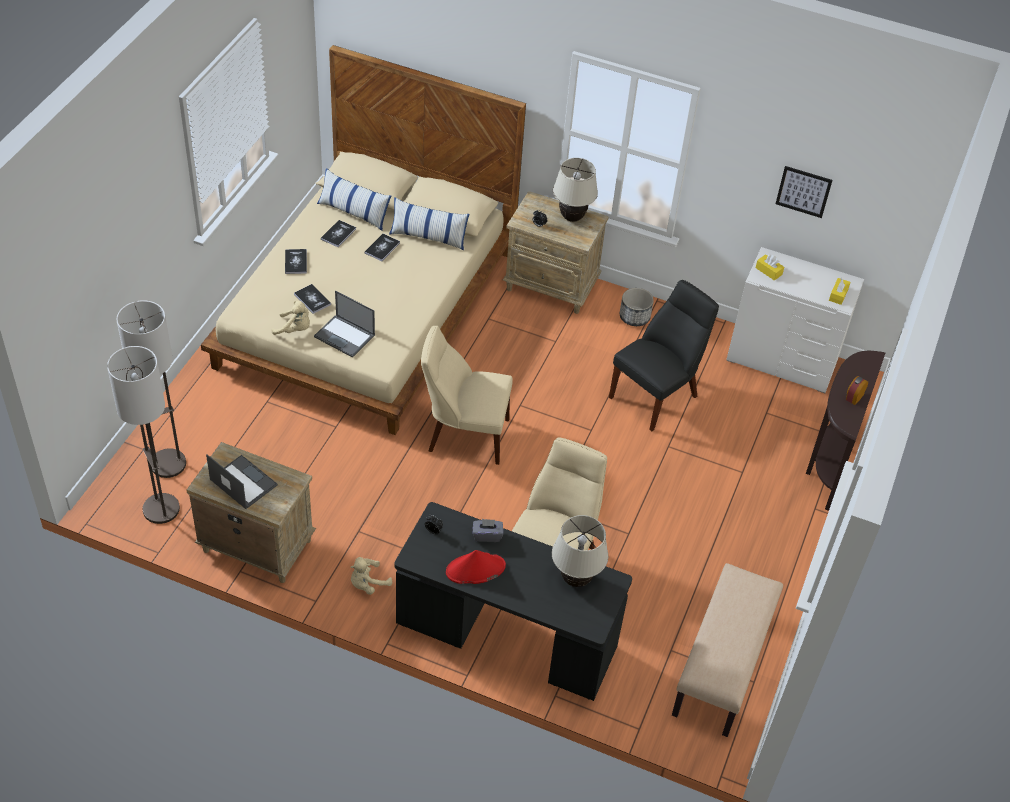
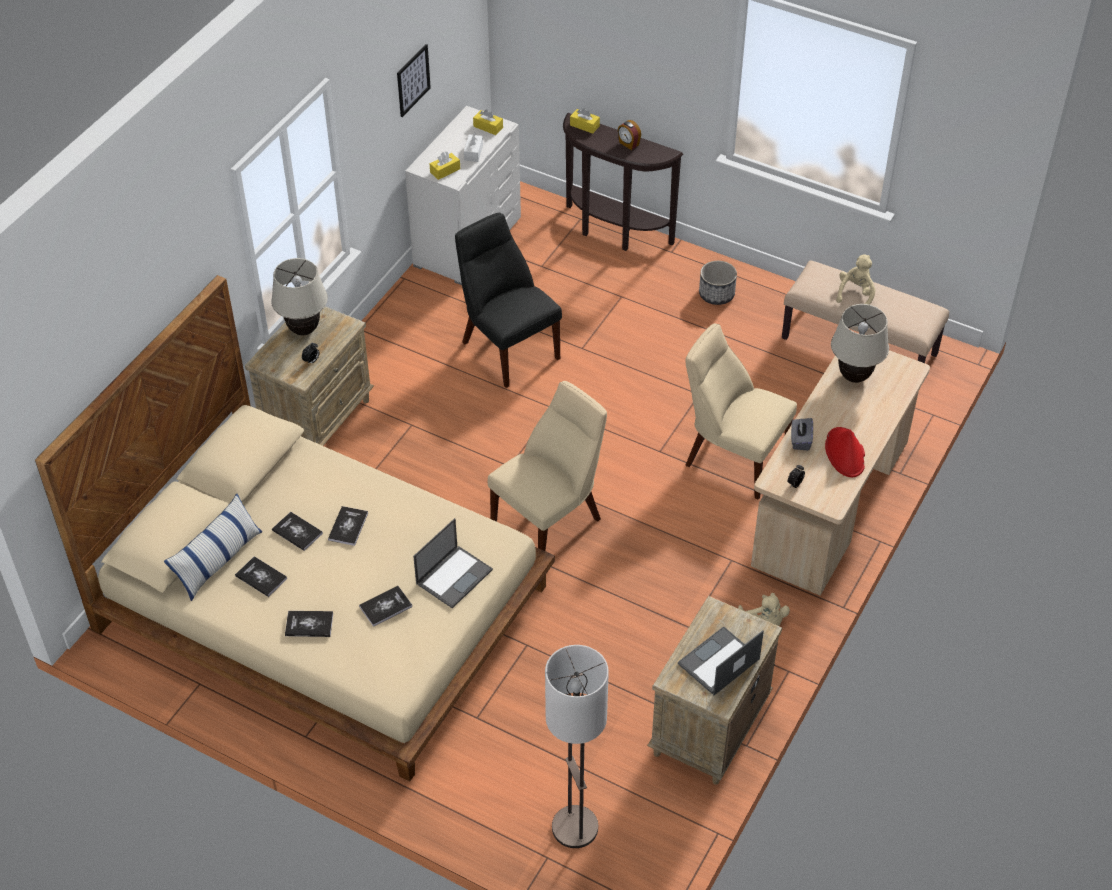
camera: 80 degrees left, 0 degrees up
(161, 509) = (649, 833): floor lamp -> none
(295, 329) = (435, 628): beige plush toy -> beige plush toy (855, 294)
(389, 274) = (348, 526): none -> book
(428, 236) = (283, 484): pillow -> none
(464, 434) = (550, 520): beige chair -> beige chair turned 150 degrees counterclockwise
(506, 636) = (831, 505): black desk -> beige desk
(634, 316) = (382, 351): planter -> planter (716, 294)
(799, 287) = (473, 152): none -> white tissue box
(869, 364) = (584, 125): none -> yellow tissue box

